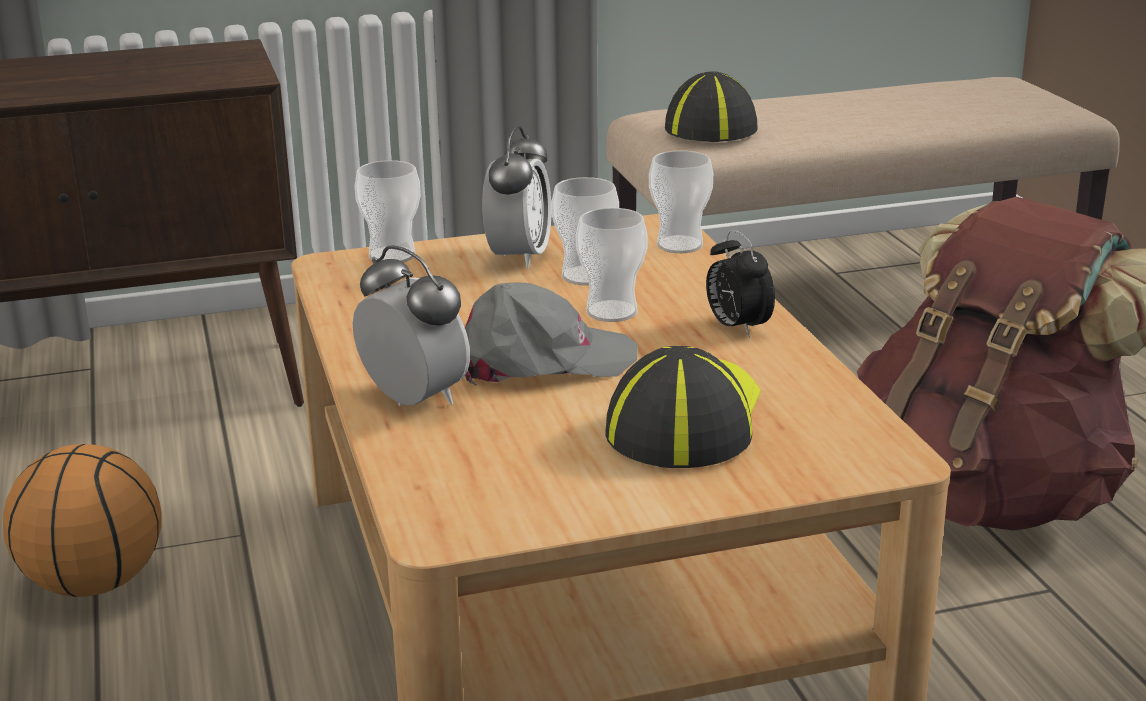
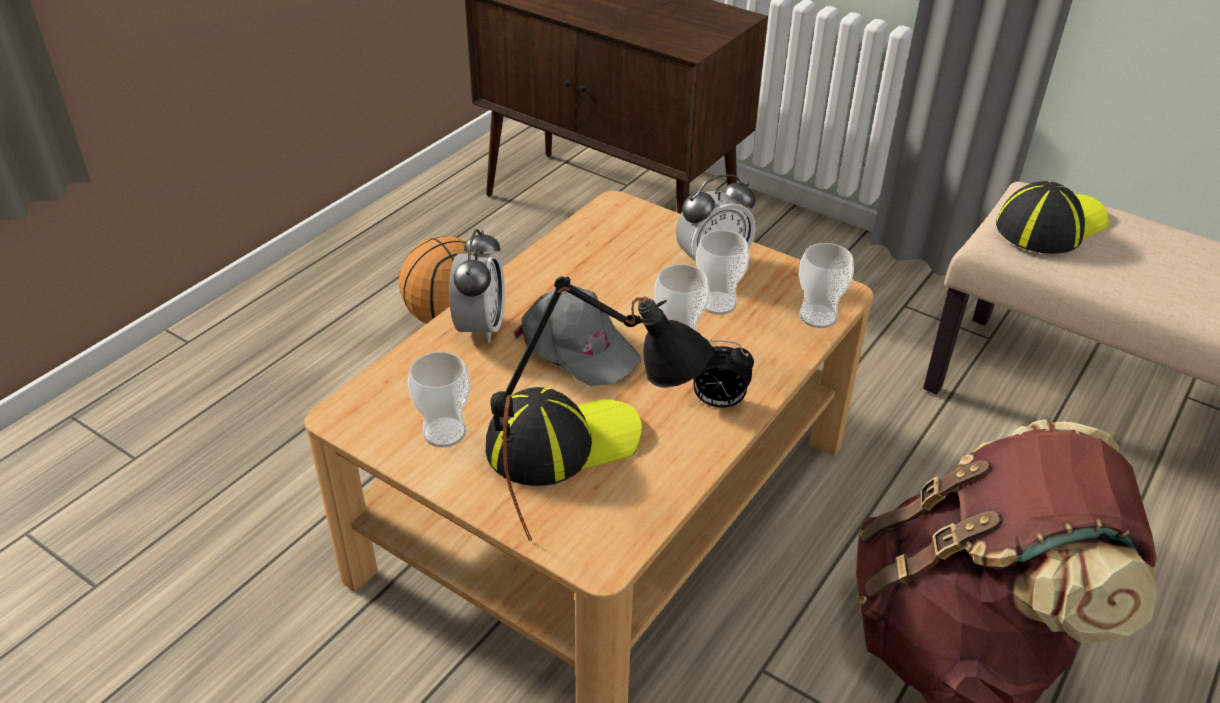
camera: 50 degrees right, 15 degrees up
(392, 256) = (653, 219): cup -> cup (444, 432)
(737, 327) = (717, 402): alarm clock -> alarm clock turned 105 degrees counterclockwise
(833, 441) = (597, 520): none -> black table lamp

